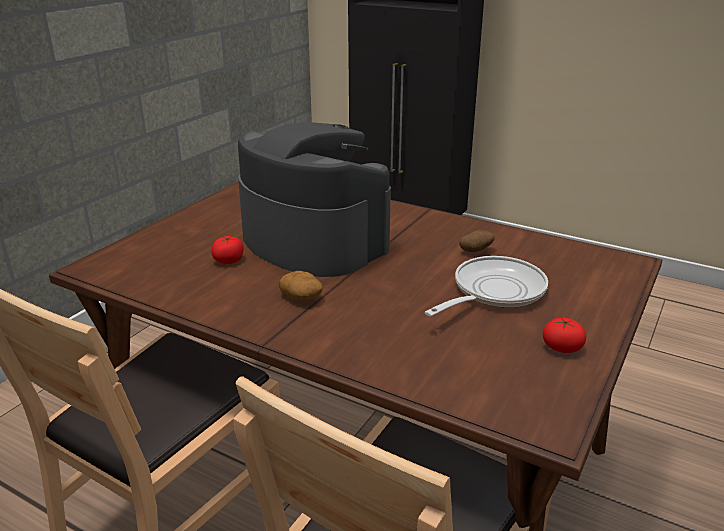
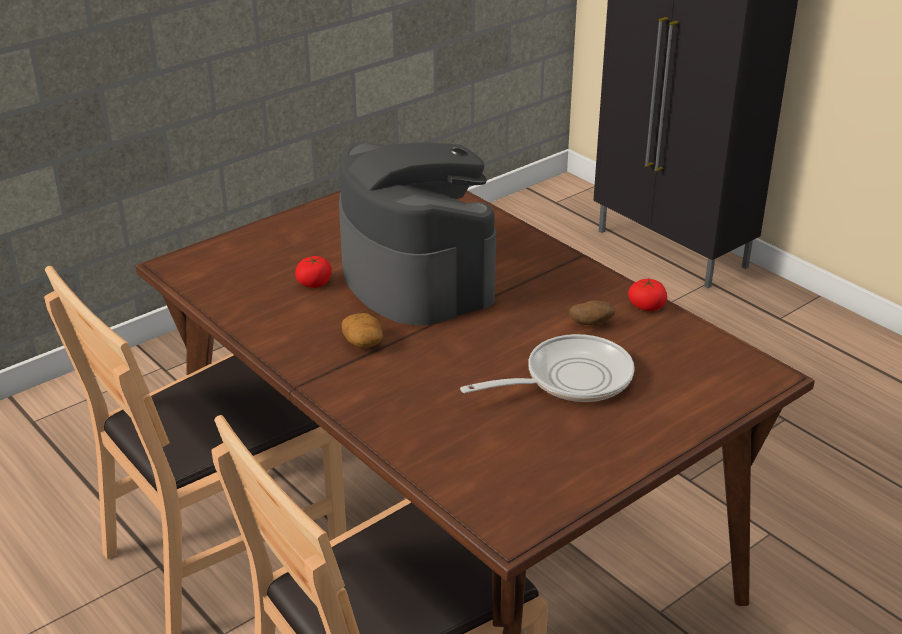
camera: 20 degrees right, 5 degrees up
(562, 347) = (590, 456): tomato -> tomato (646, 306)

